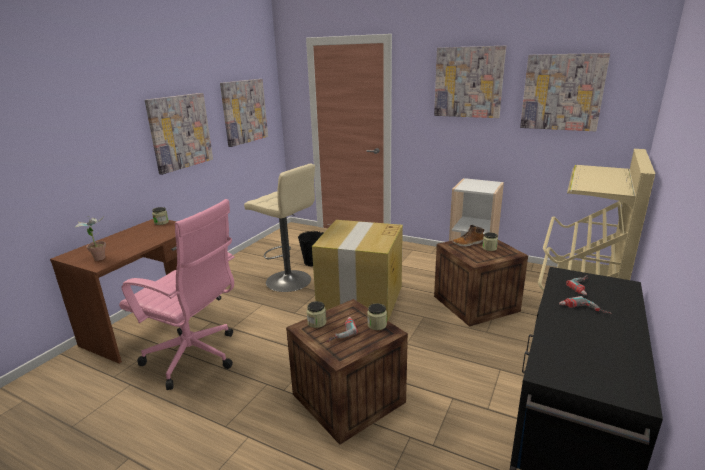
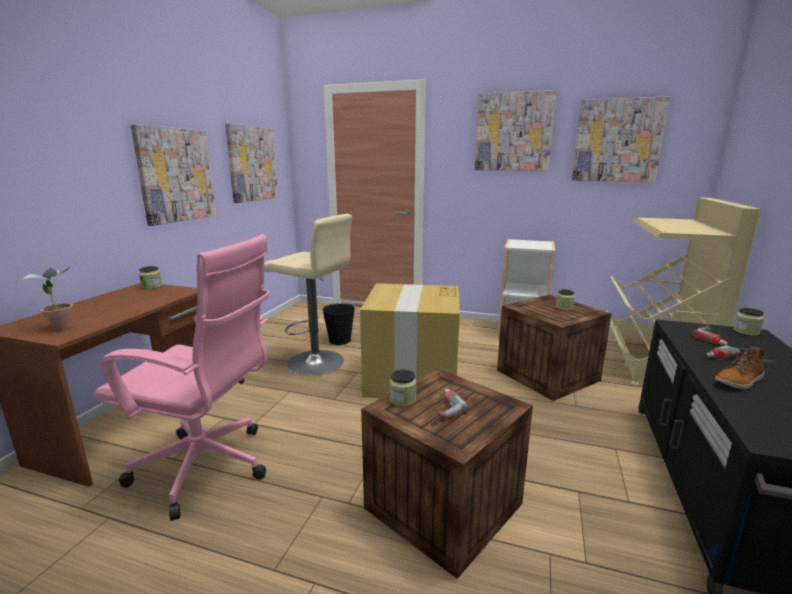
camera: 10 degrees left, 5 degrees down
(377, 325) = (486, 397): jar -> jar (746, 331)
(468, 243) = (537, 304): boot -> boot (739, 381)

